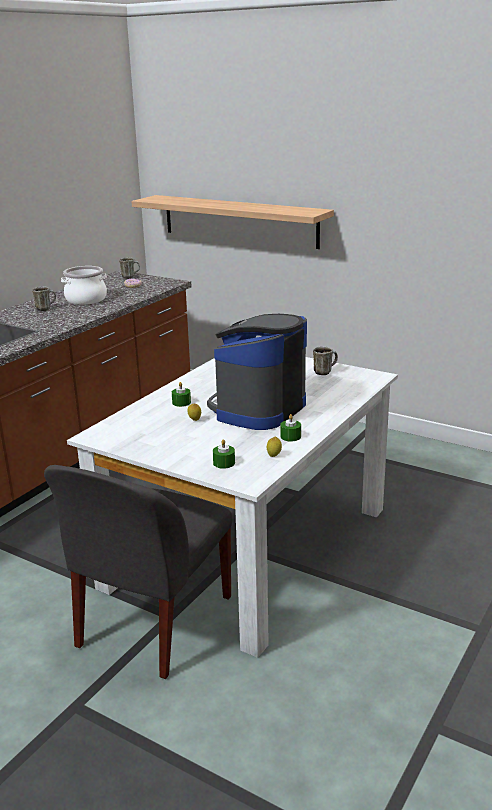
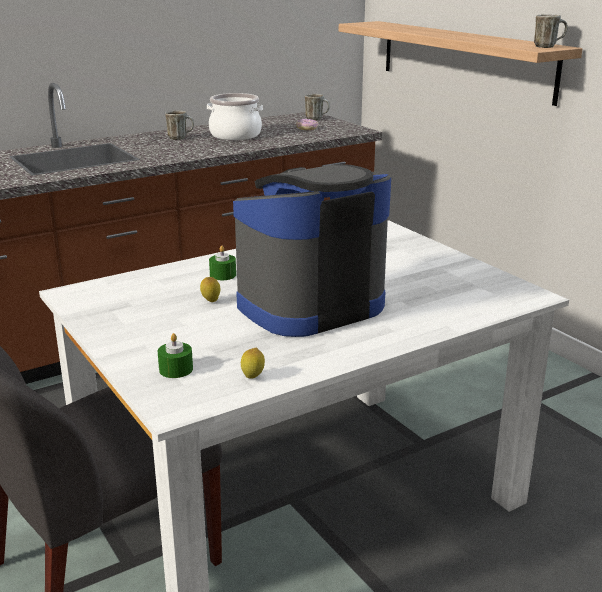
camera: 25 degrees right, 0 degrees up
(290, 436) = (308, 355): green candle -> none
(324, 372) = (458, 274): mug -> mug (548, 47)

